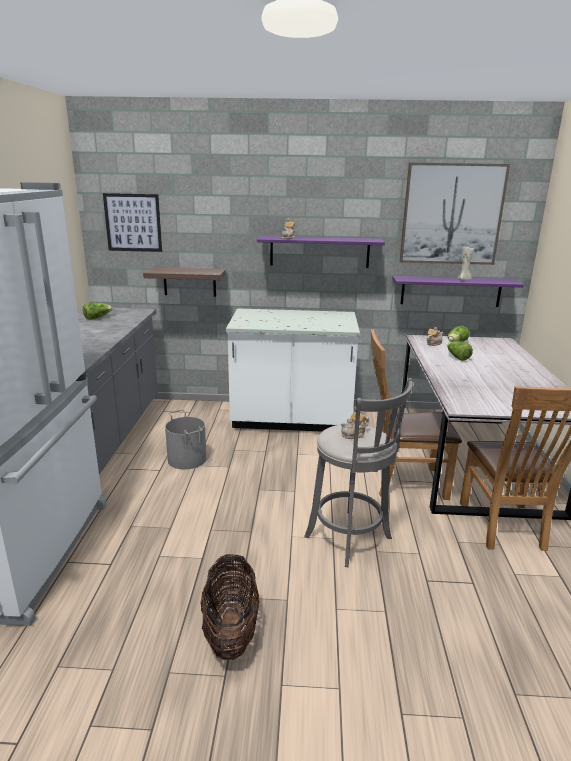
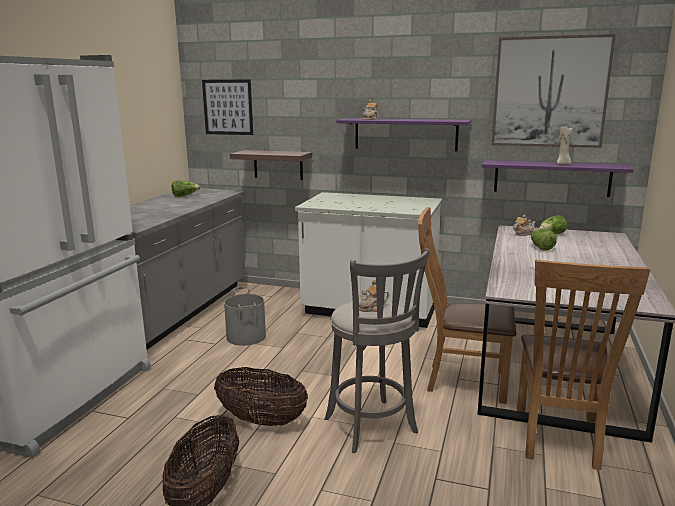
camera: 15 degrees right, 5 degrees down
(247, 547) = (261, 420): none -> basket

